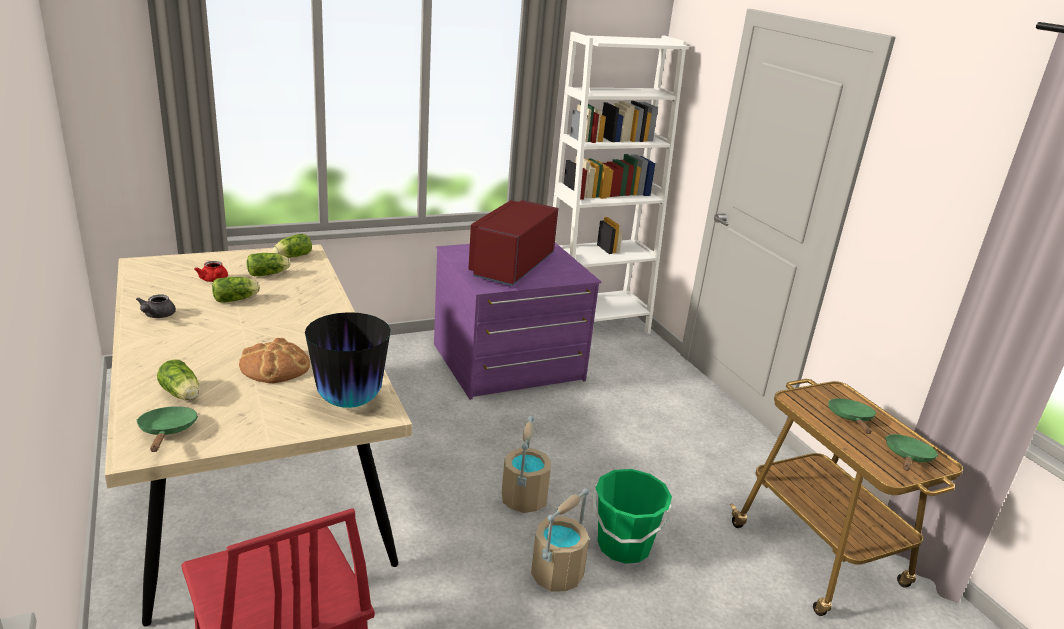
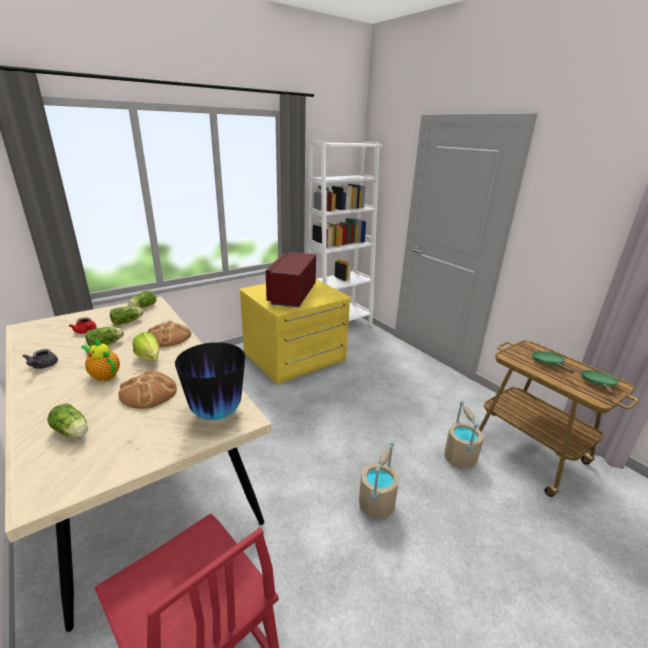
camera: 10 degrees left, 0 degrees up
(167, 431) = (64, 471): green frying pan -> none
(227, 337) = (104, 375): none -> teapot
(285, 327) = (150, 360): none -> lettuce
(316, 302) = (169, 337): none -> bread
(508, 363) = (295, 357): purple dresser -> yellow dresser
(524, 498) = (335, 450): beige bucket -> beige bucket (459, 457)
(623, 546) = (411, 472): green bucket -> none

